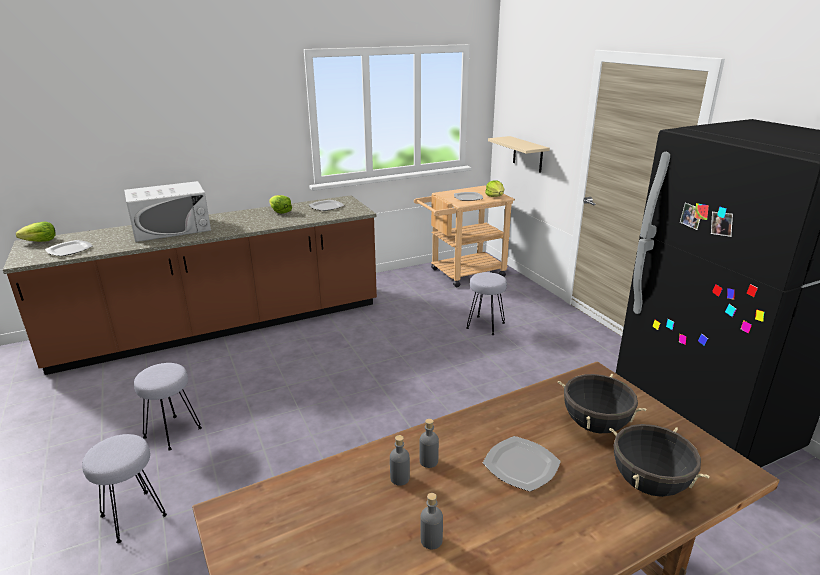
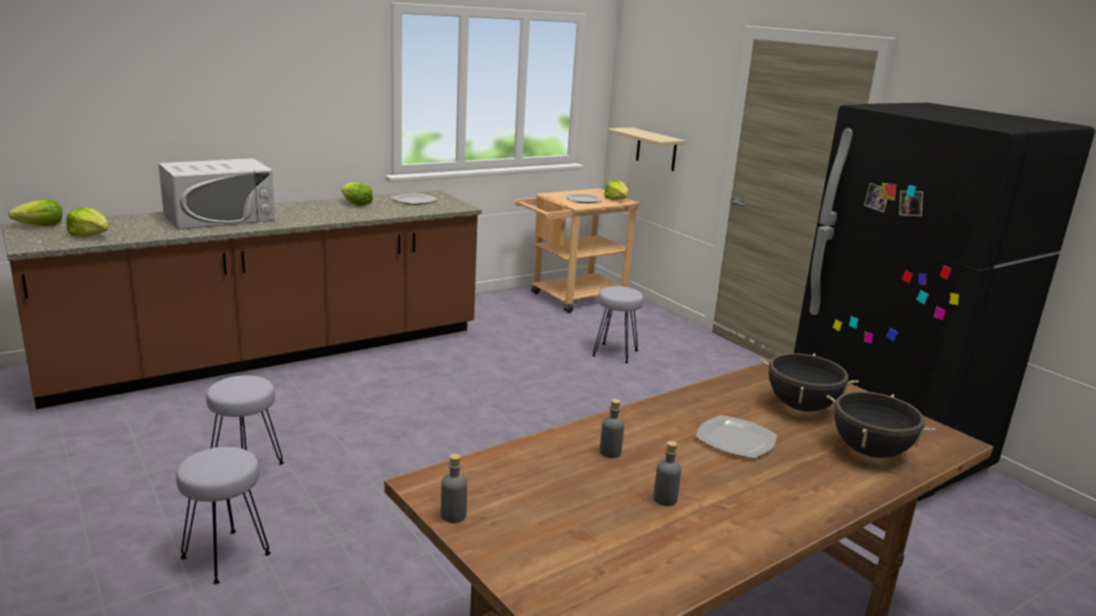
camera: 10 degrees left, 5 degrees down
(69, 249) = (90, 235): plate -> lettuce
(428, 461) = (635, 438): grey bottle -> grey bottle (453, 515)

